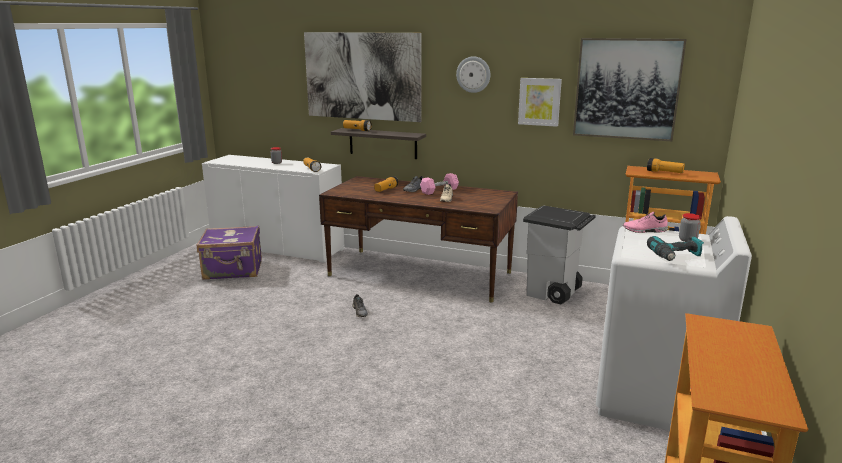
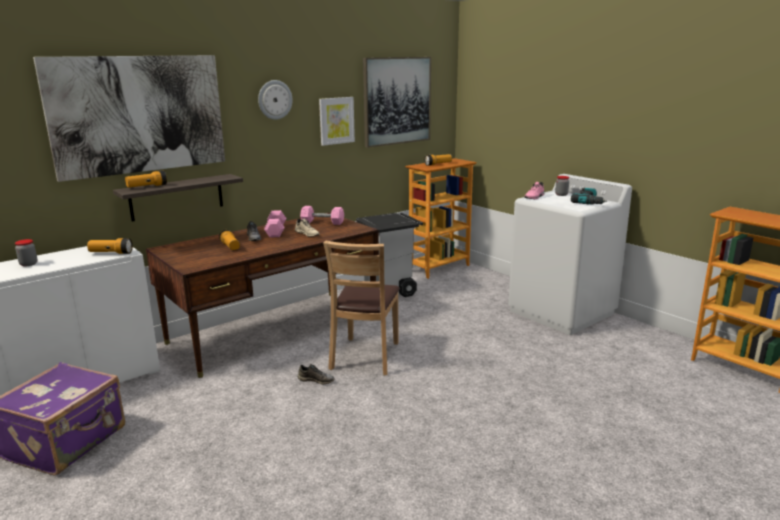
camera: 60 degrees left, 0 degrees up
(416, 318) = (365, 356): none -> brown chair
(484, 196) = (322, 222): none -> pink dumbbell

